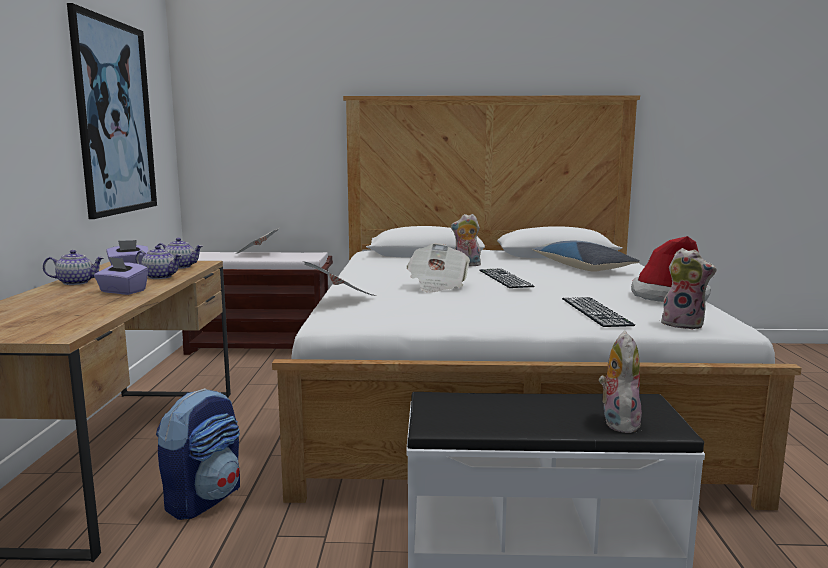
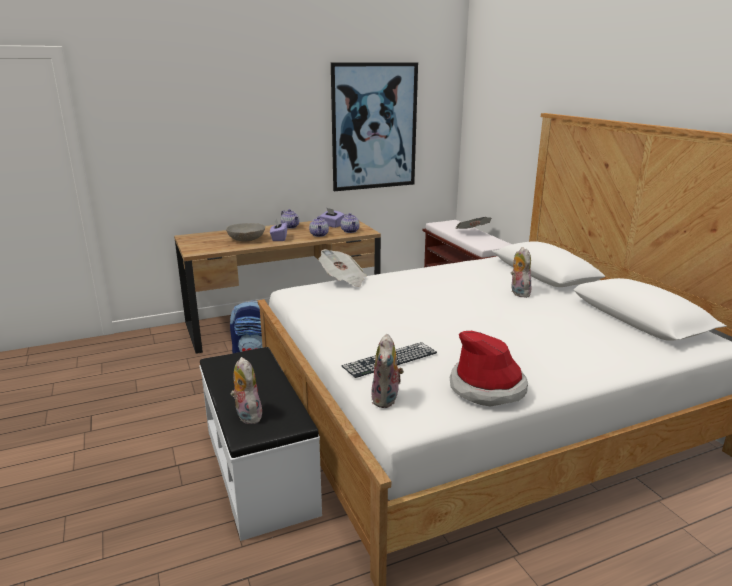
camera: 65 degrees right, 10 degrees up
(75, 304) = (247, 239): none -> grey bowl
(437, 285) = (407, 296): newspaper -> none
(504, 278) = (471, 313): keyboard -> none
(582, 267) = (588, 337): pillow -> none
(617, 422) = (246, 415): plush toy -> plush toy turned 105 degrees counterclockwise

